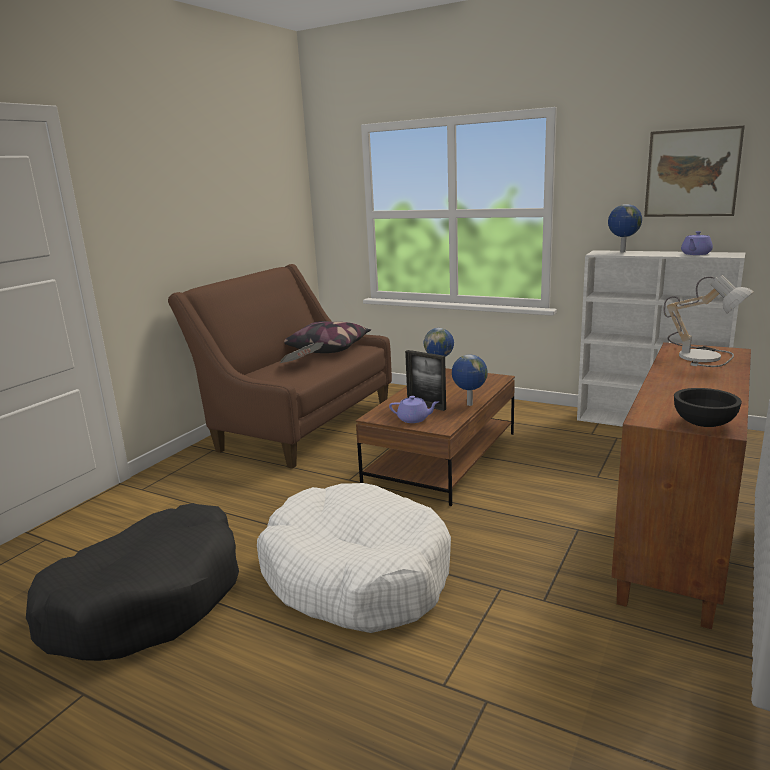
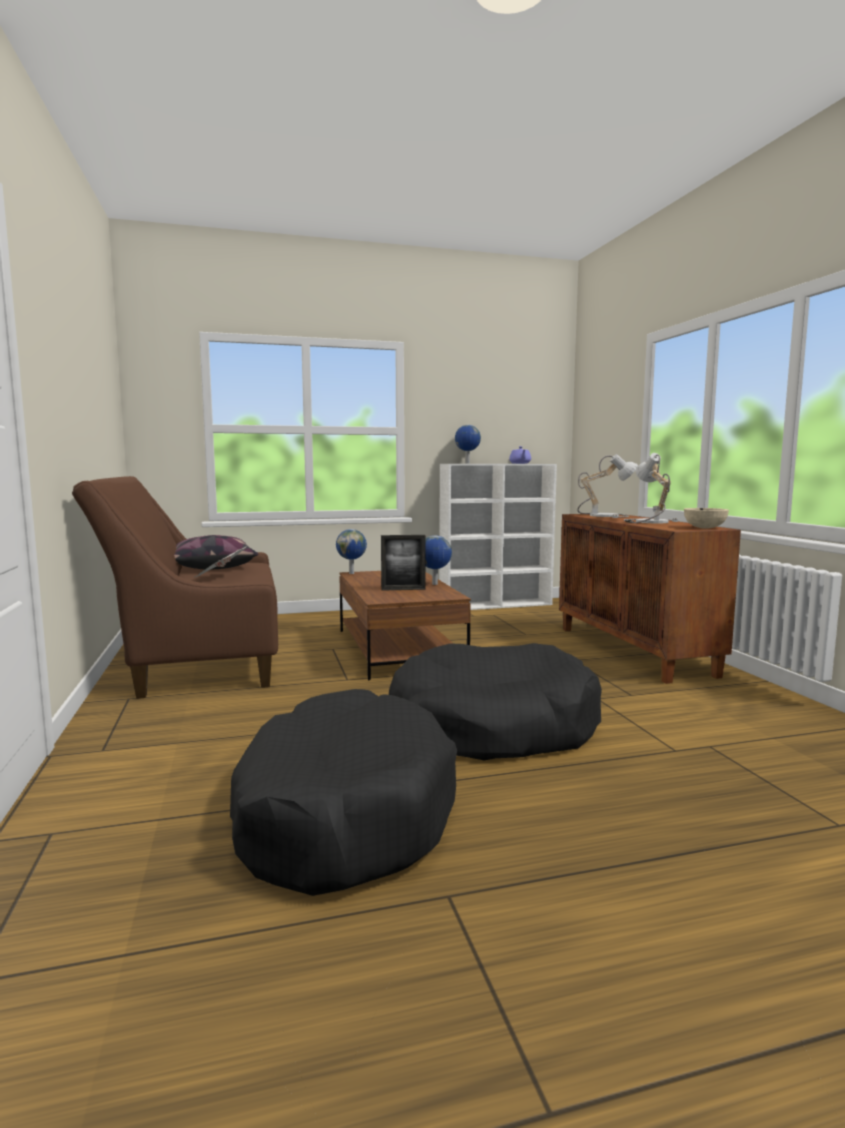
camera: 45 degrees left, 10 degrees down
(355, 575) = (492, 726): white dog bed -> black dog bed
(414, 419) = (416, 596): purple teapot -> none
(692, 173) = (506, 404): picture -> none
(693, 387) = (647, 521): none -> table lamp
(704, 423) = (705, 528): black bowl -> beige bowl

